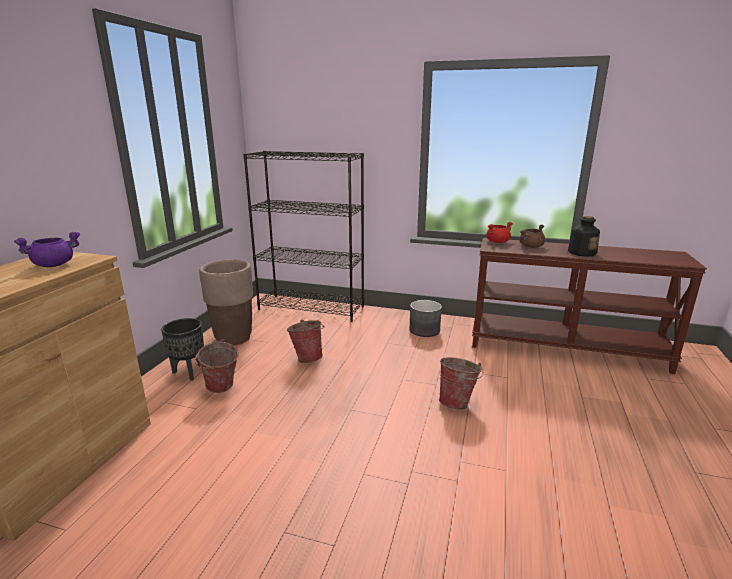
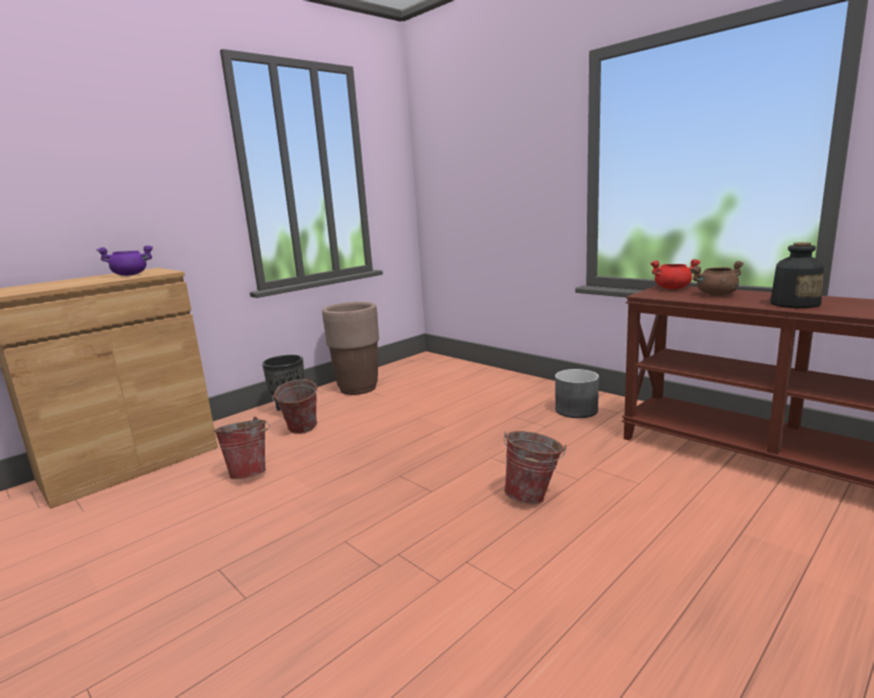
camera: 30 degrees right, 5 degrees down
(307, 358) = (409, 417): bucket -> bucket (250, 472)
(312, 308) = (465, 371): black bookcase -> none

